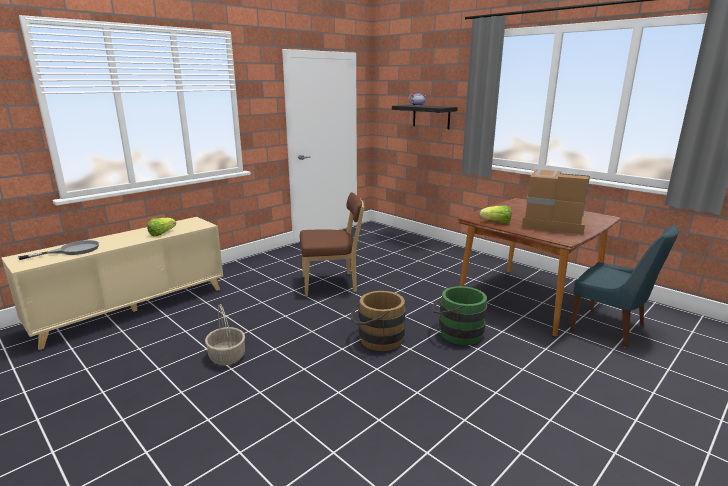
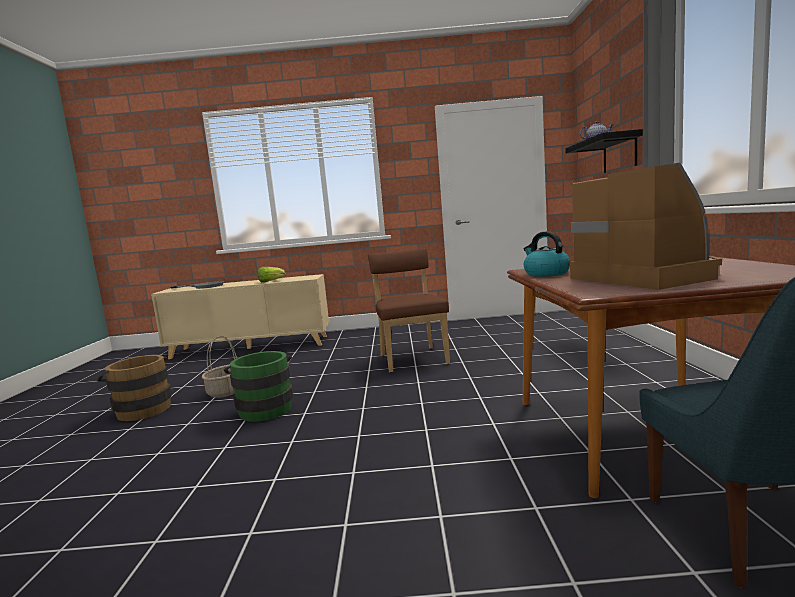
camera: 45 degrees right, 10 degrees down
(332, 284) = (412, 358): brown chair -> brown chair turned 135 degrees counterclockwise
(376, 340) = (347, 416): brown bucket -> brown bucket (142, 409)
(456, 333) = (442, 438): green bucket -> green bucket (265, 408)
(496, 222) = (545, 274): lettuce -> kettle

